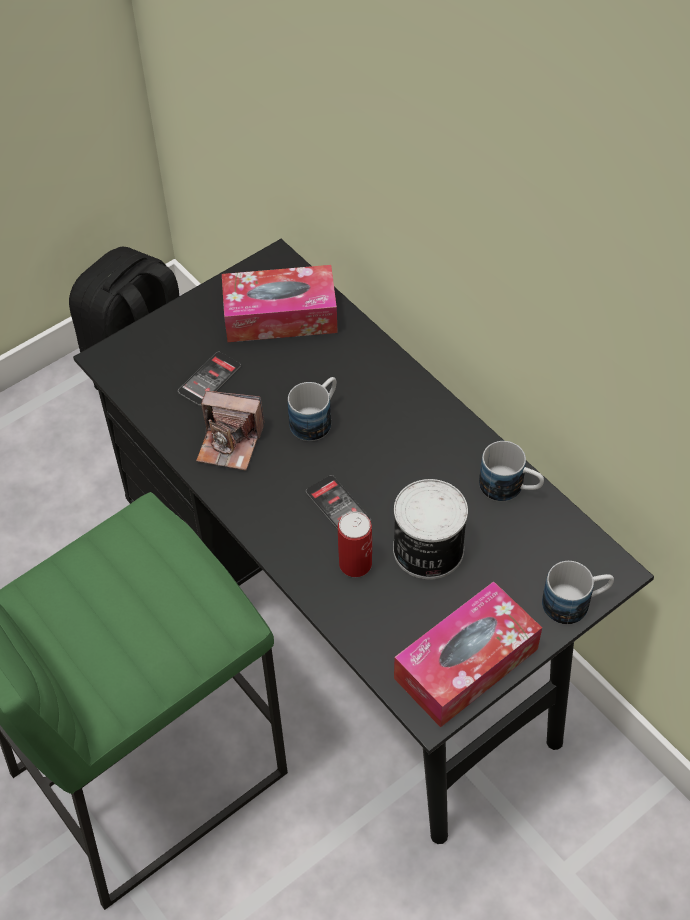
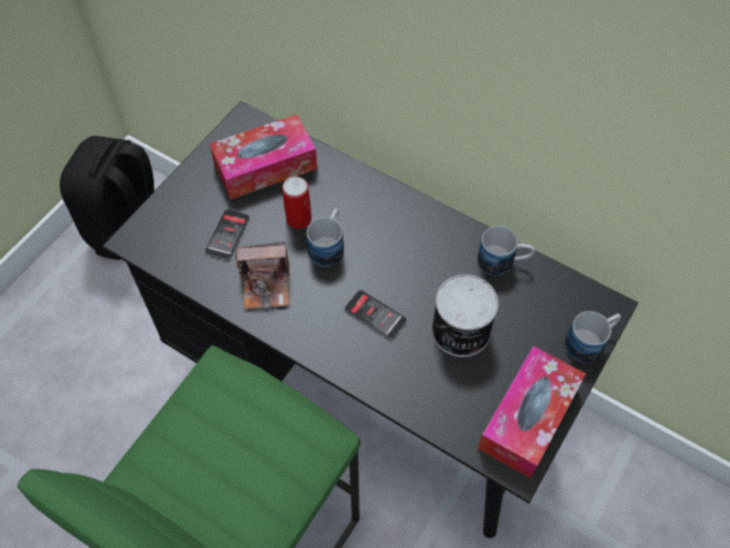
camera: 20 degrees left, 5 degrees up
(355, 564) = (408, 360): can -> can (298, 219)

